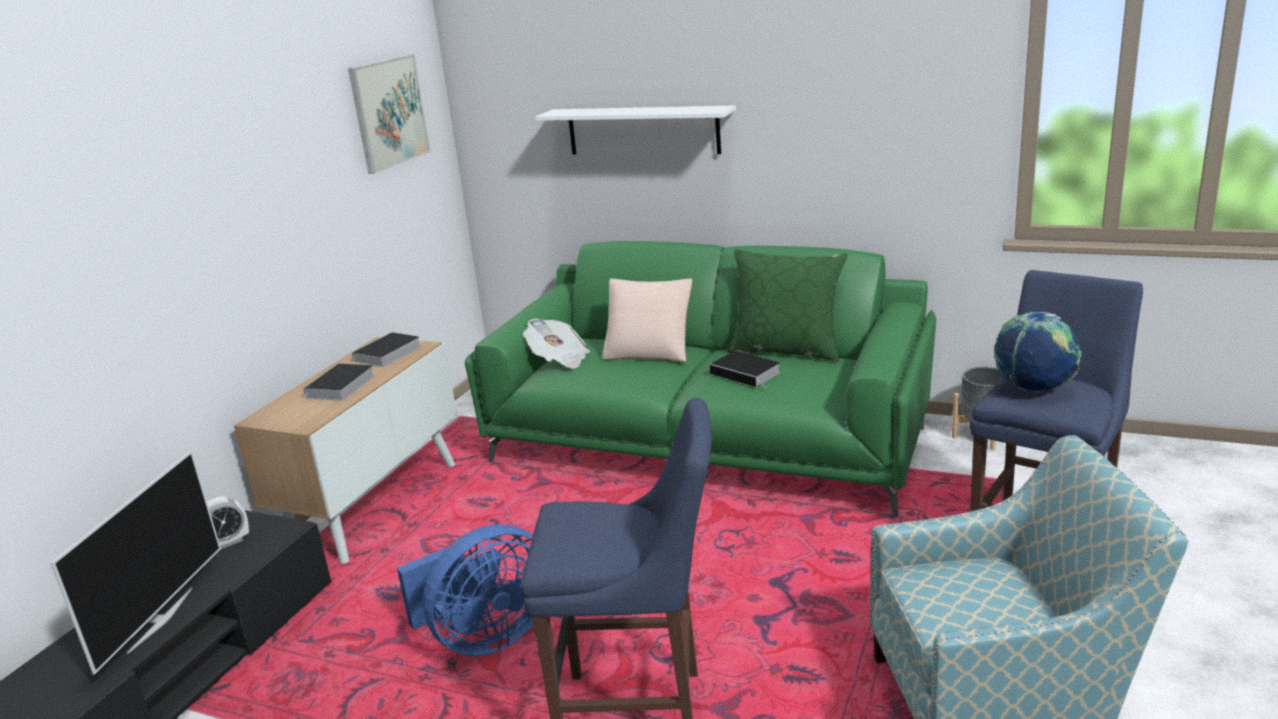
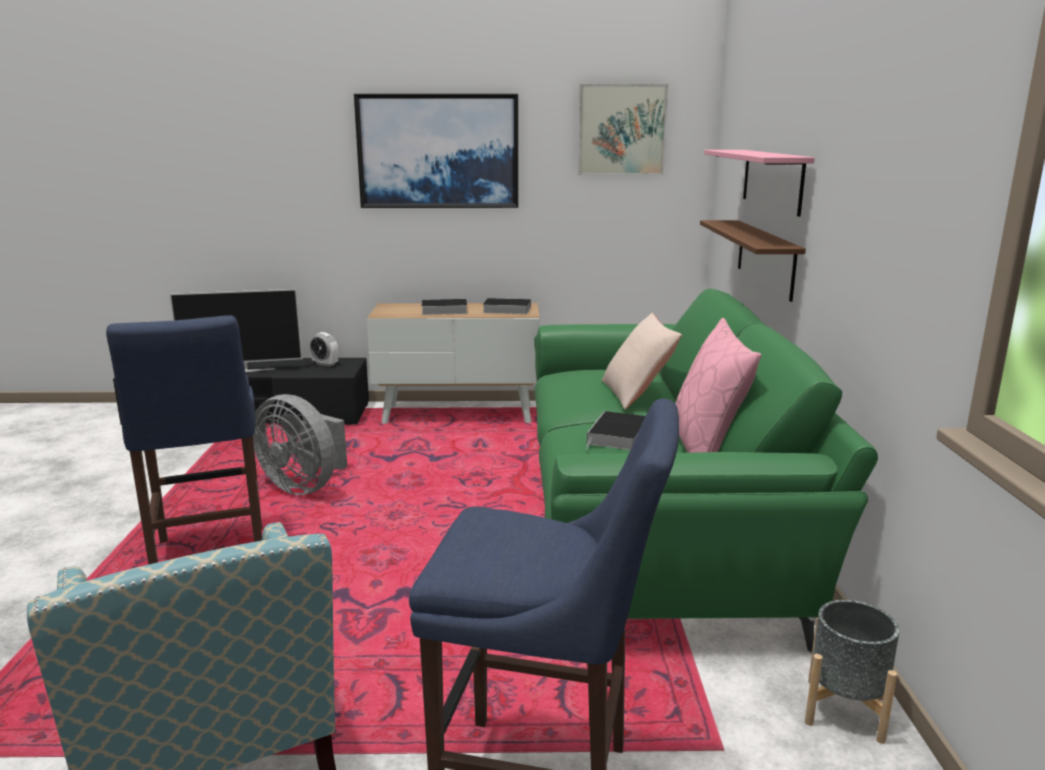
camera: 65 degrees right, 5 degrees down
(242, 189) = (438, 151): none -> picture
(486, 638) = (304, 486): blue fan -> grey fan
(559, 359) = (591, 368): newspaper -> none
(643, 130) = (772, 180): white shelf -> pink shelf
(650, 198) = (765, 258): none -> brown shelf
(786, 350) = (707, 449): green pillow -> pink pillow
(1034, 389) = (517, 532): globe -> none

